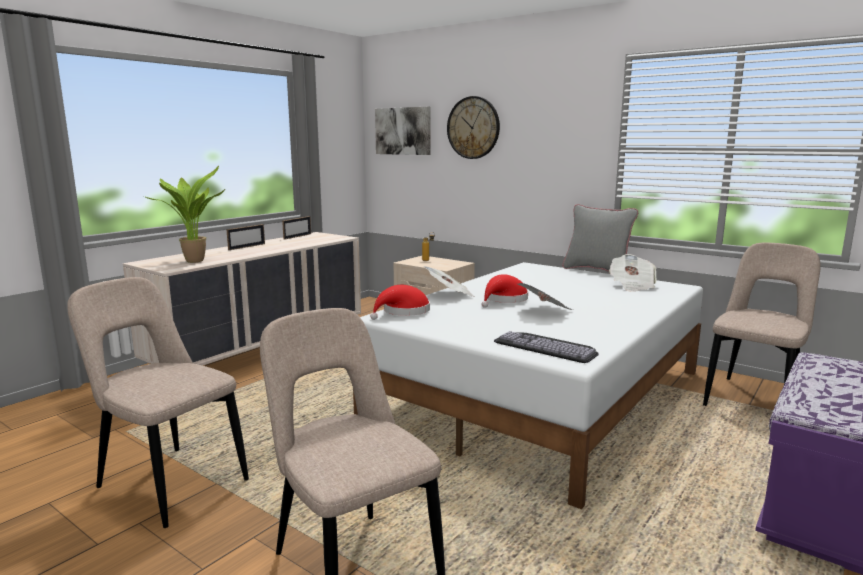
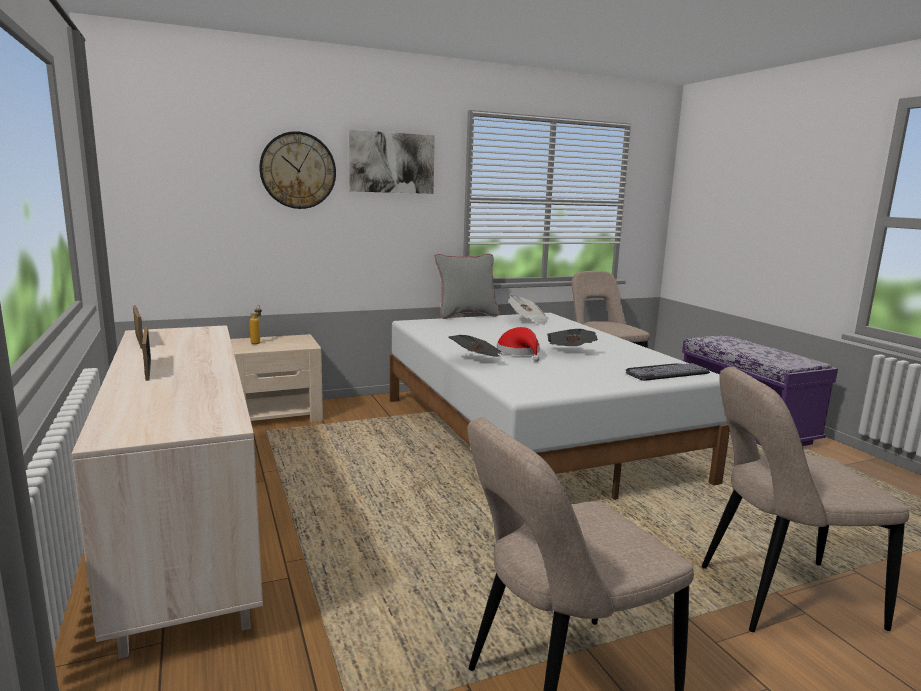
camera: 60 degrees left, 0 degrees up
(194, 261) = (188, 406): potted plant -> none
(403, 131) = (176, 169): picture -> picture (391, 163)
(403, 312) = (516, 384): red hat -> none

